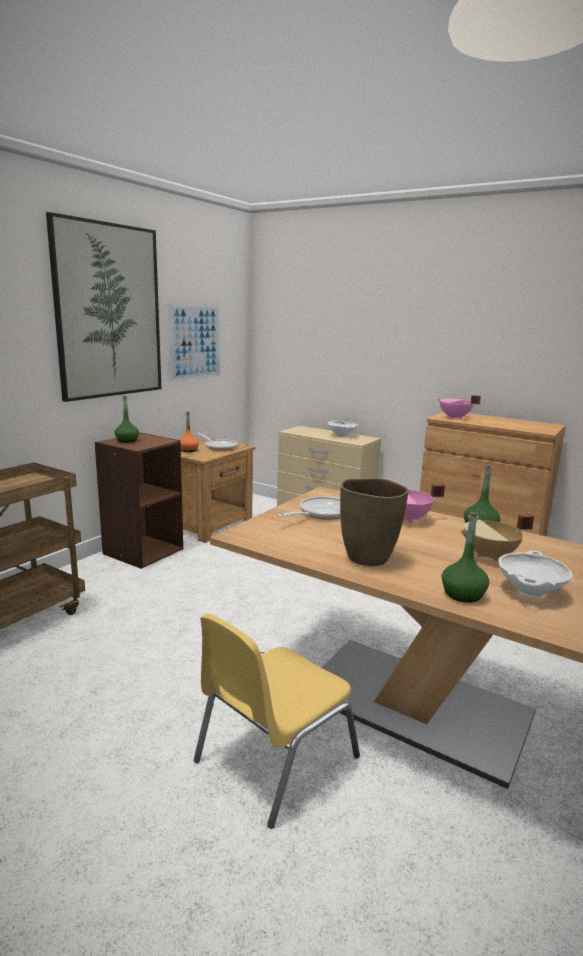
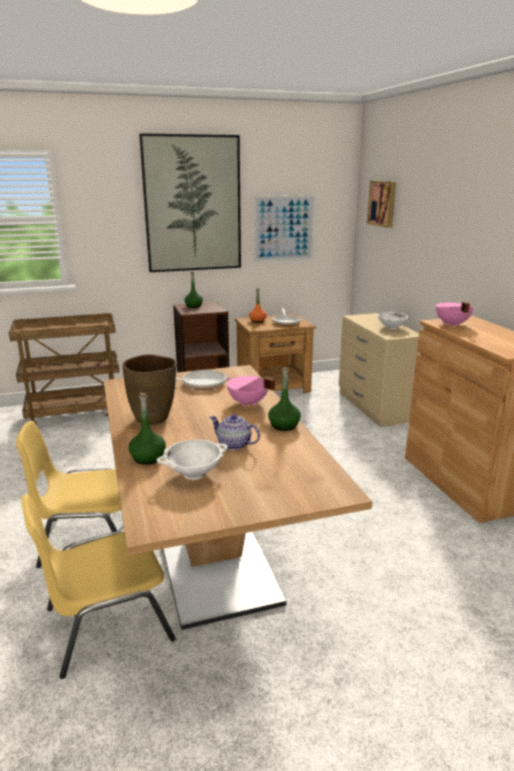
camera: 40 degrees right, 5 degrees up
(298, 314) = (383, 203): none -> picture
(443, 833) = (106, 623): none -> yellow chair
(490, 556) = (234, 445): beige cooking pot -> teapot

